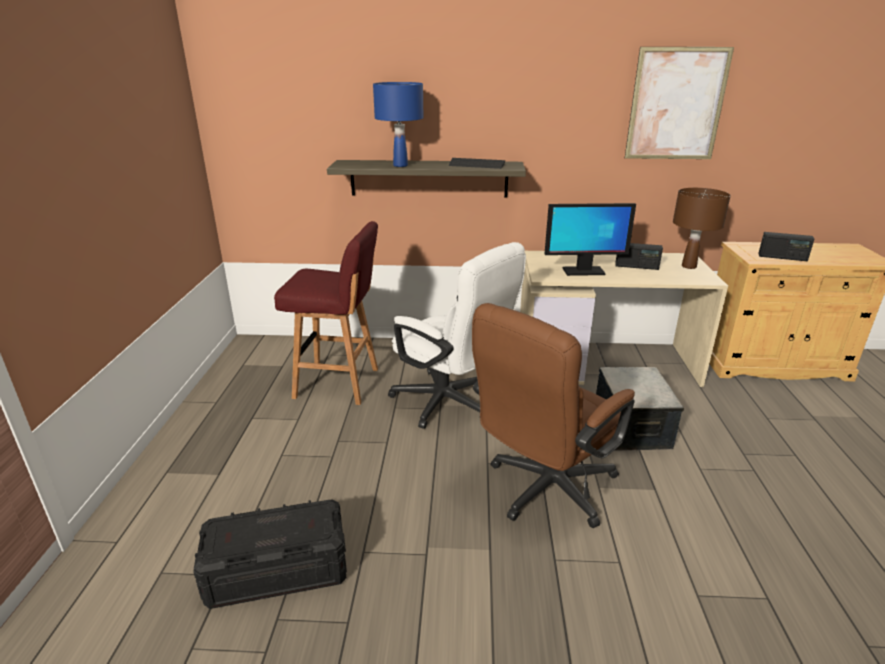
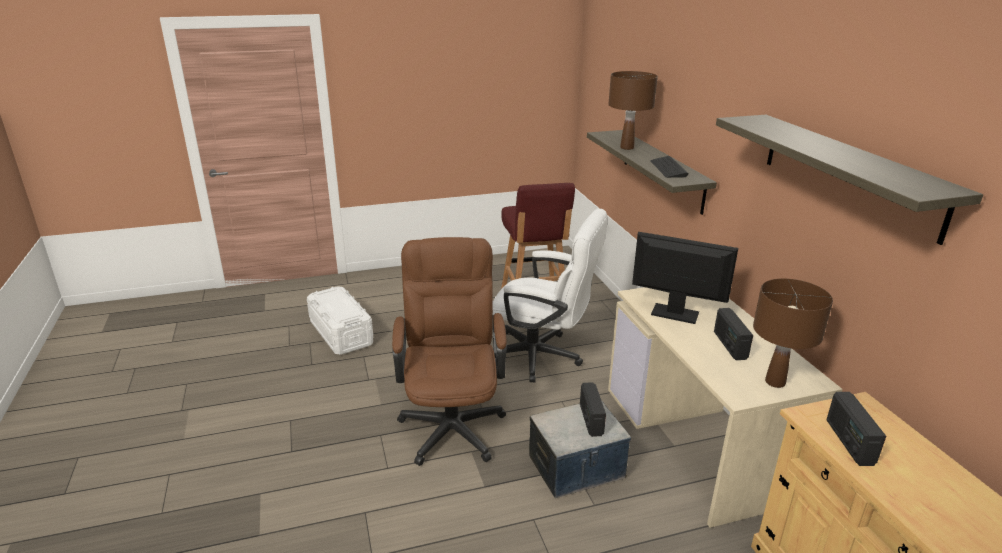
camera: 70 degrees right, 0 degrees up
(277, 571) = (341, 333): black storage box -> white storage box
(400, 165) = (626, 147): blue table lamp -> brown table lamp
(451, 404) = (542, 357): white office chair -> white office chair turned 90 degrees counterclockwise
(543, 491) = (452, 421): brown office chair -> brown office chair turned 60 degrees clockwise
(583, 271) = (675, 314): monitor -> monitor turned 135 degrees clockwise
(631, 378) = (590, 419): none -> radio
(676, 105) = (848, 173): picture -> shelf

